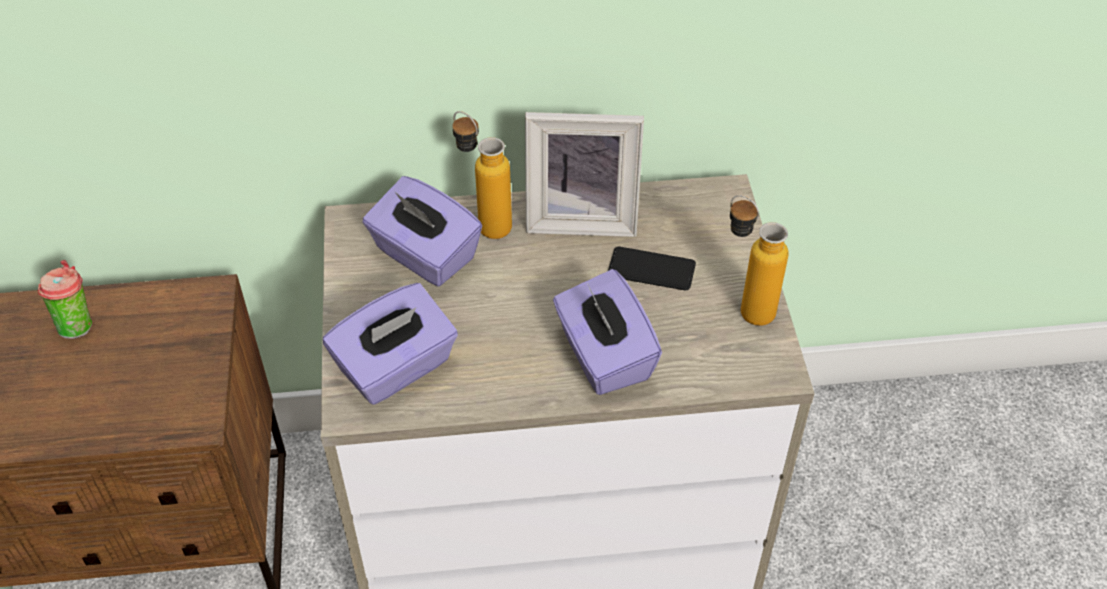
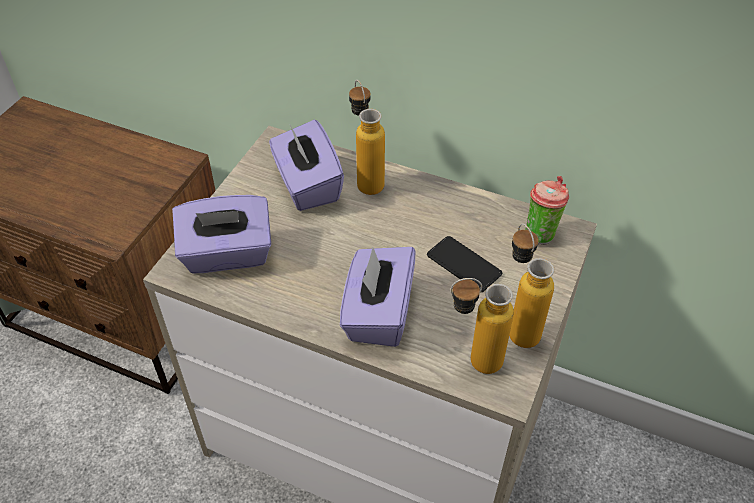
camera: 30 degrees right, 0 degrees up
(77, 324) = (93, 147): cup -> cup (540, 232)
(581, 218) = (439, 204): picture frame -> none
(728, 360) = (472, 362): none -> bottle

